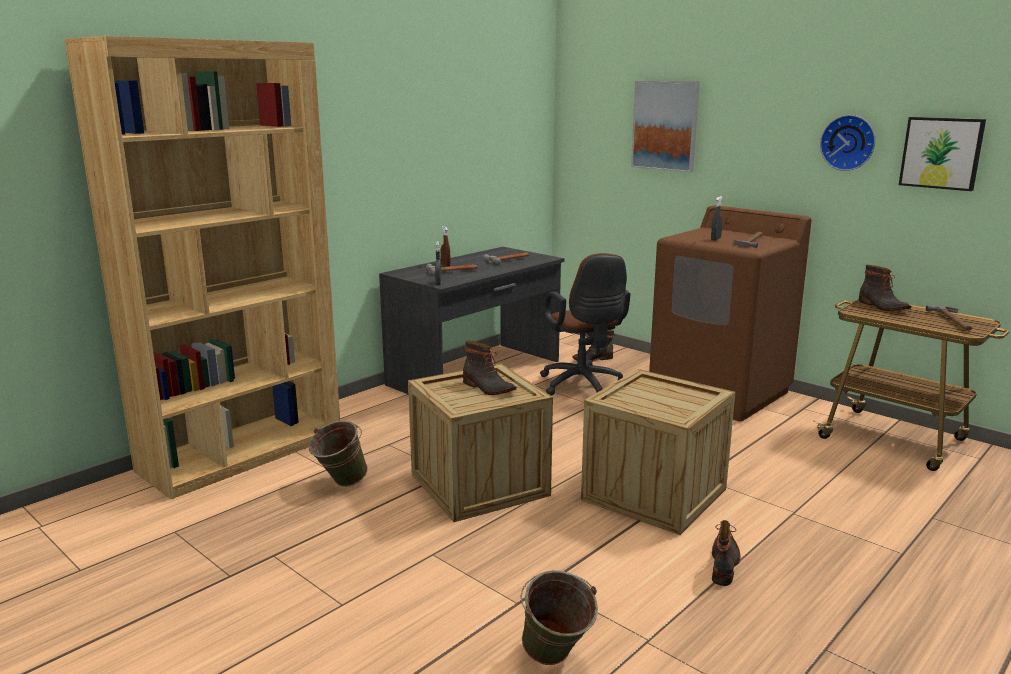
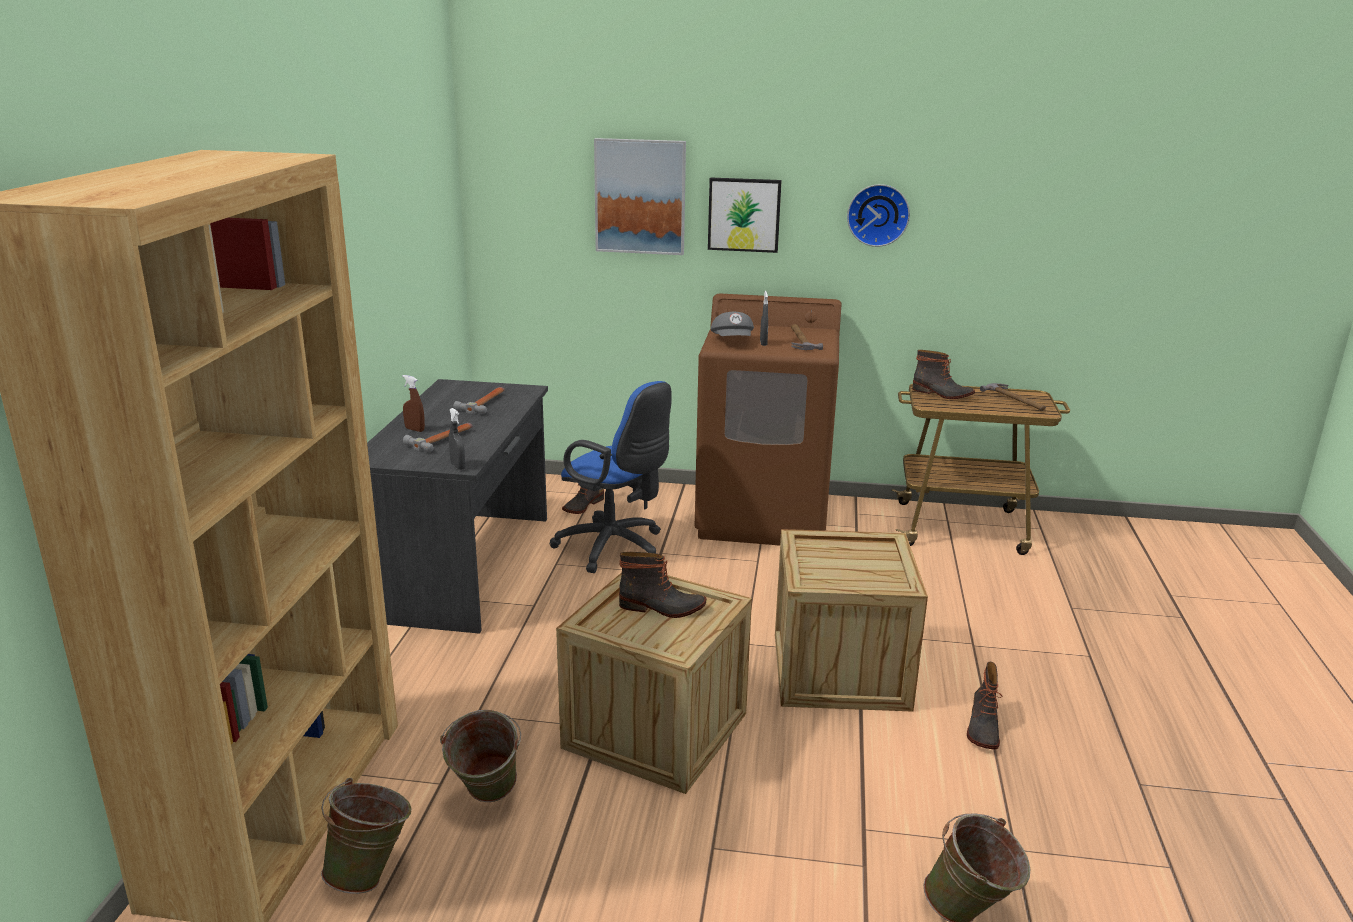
camera: 35 degrees left, 5 degrees up
(245, 495) = (372, 873): none -> green bucket
(583, 386) = (616, 549): brown office chair -> blue office chair
(693, 236) = (733, 341): none -> grey cap
(725, 564) = (982, 728): boot -> boot turned 150 degrees counterclockwise
(941, 153) = (977, 224): picture -> picture (744, 214)

